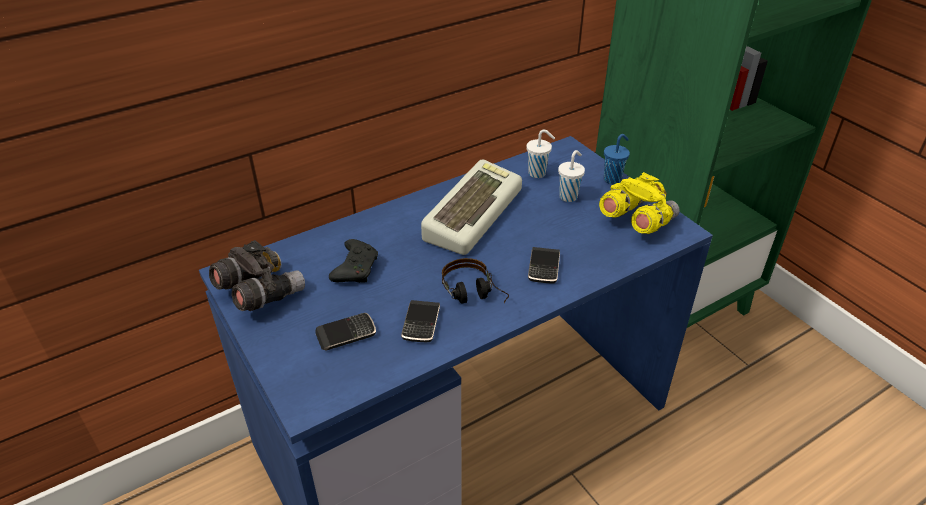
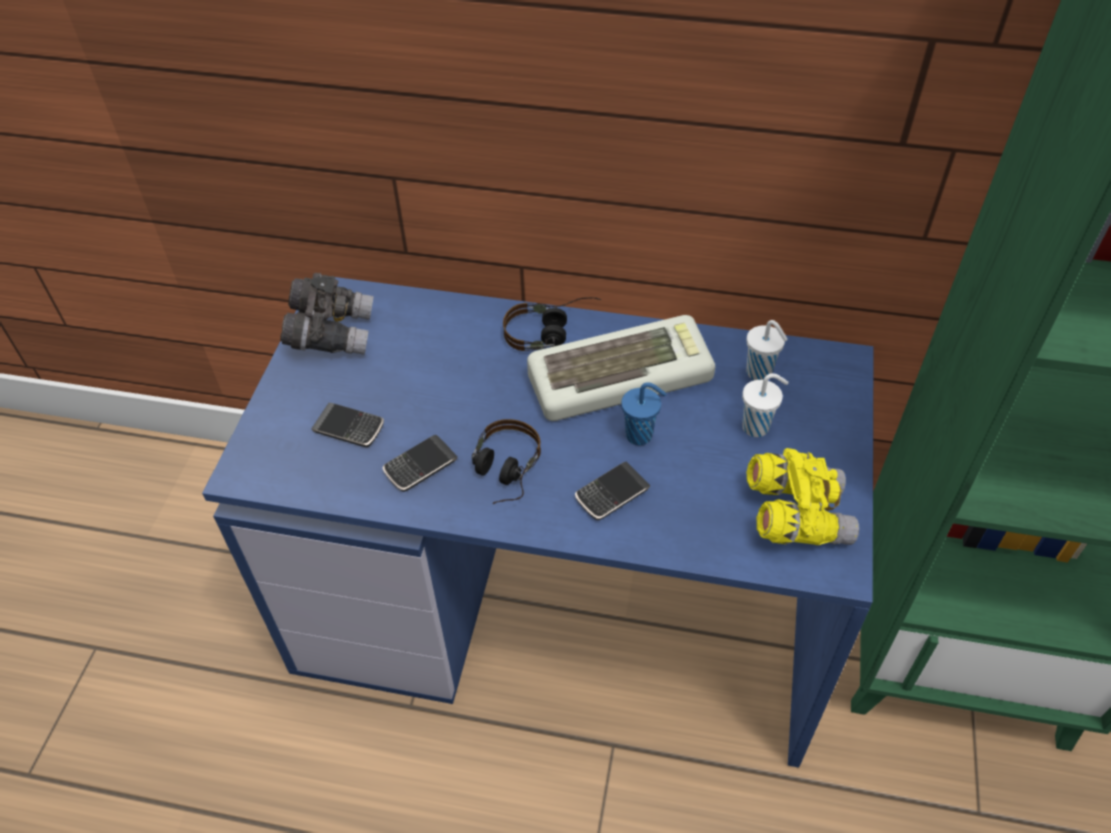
camera: 45 degrees right, 10 degrees up
(356, 269) = (435, 364): black game controller -> none
(405, 214) = (552, 332): none -> headphones
(613, 179) = (845, 440): blue cup -> blue cup (640, 435)

